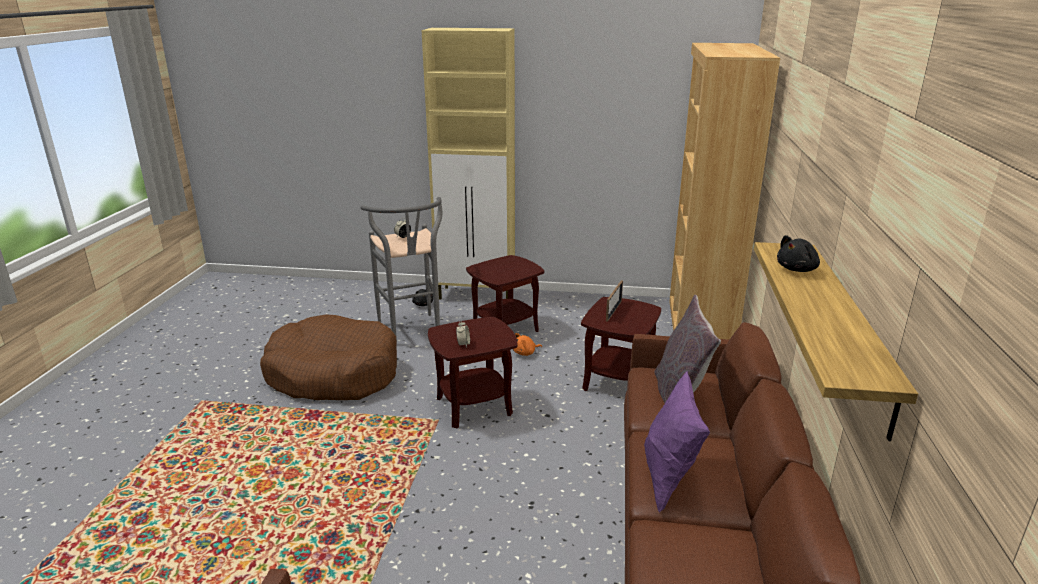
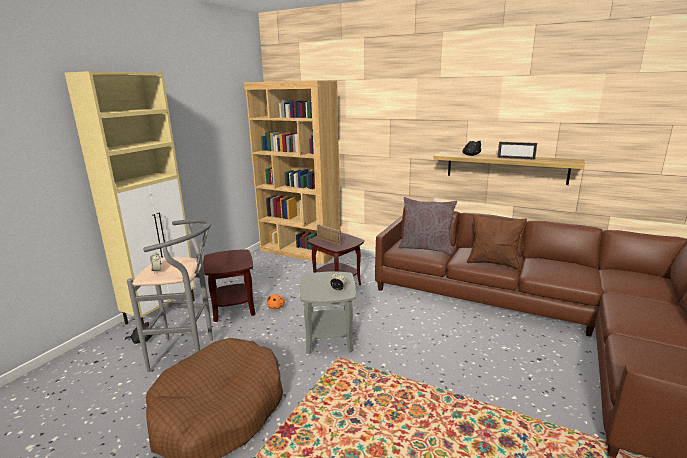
camera: 70 degrees left, 5 degrees down
(474, 406) = (330, 339): brown side table -> grey side table
(669, 478) = (493, 263): purple pillow -> brown pillow
(811, 310) = (515, 158): none -> picture frame

